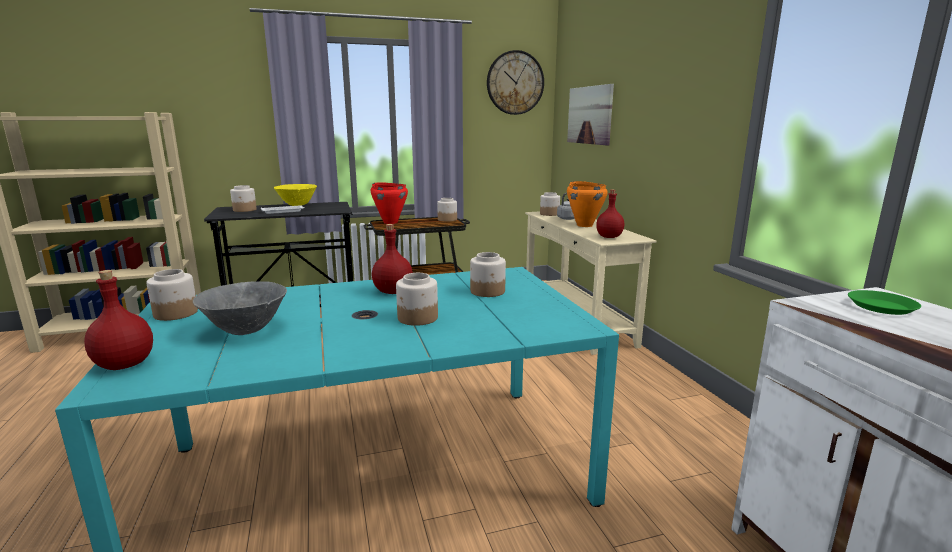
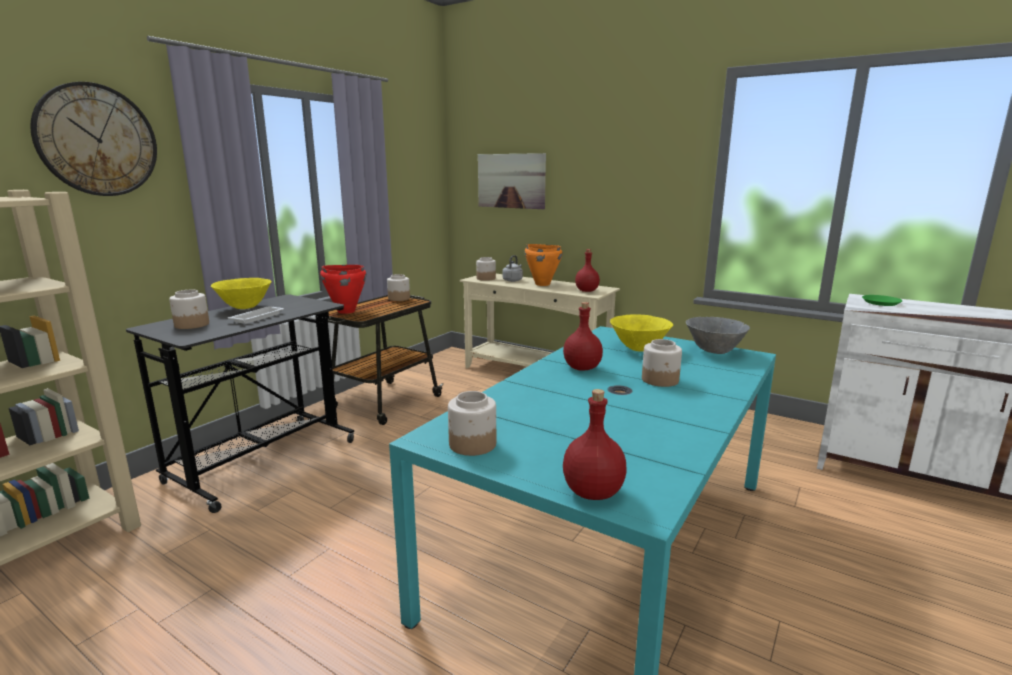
camera: 40 degrees left, 0 degrees up
(247, 331) = (585, 431): grey bowl -> grey bowl (714, 352)
(488, 291) = (639, 349): jar -> yellow bowl
(515, 83) = (417, 146): wall clock -> wall clock (97, 140)

